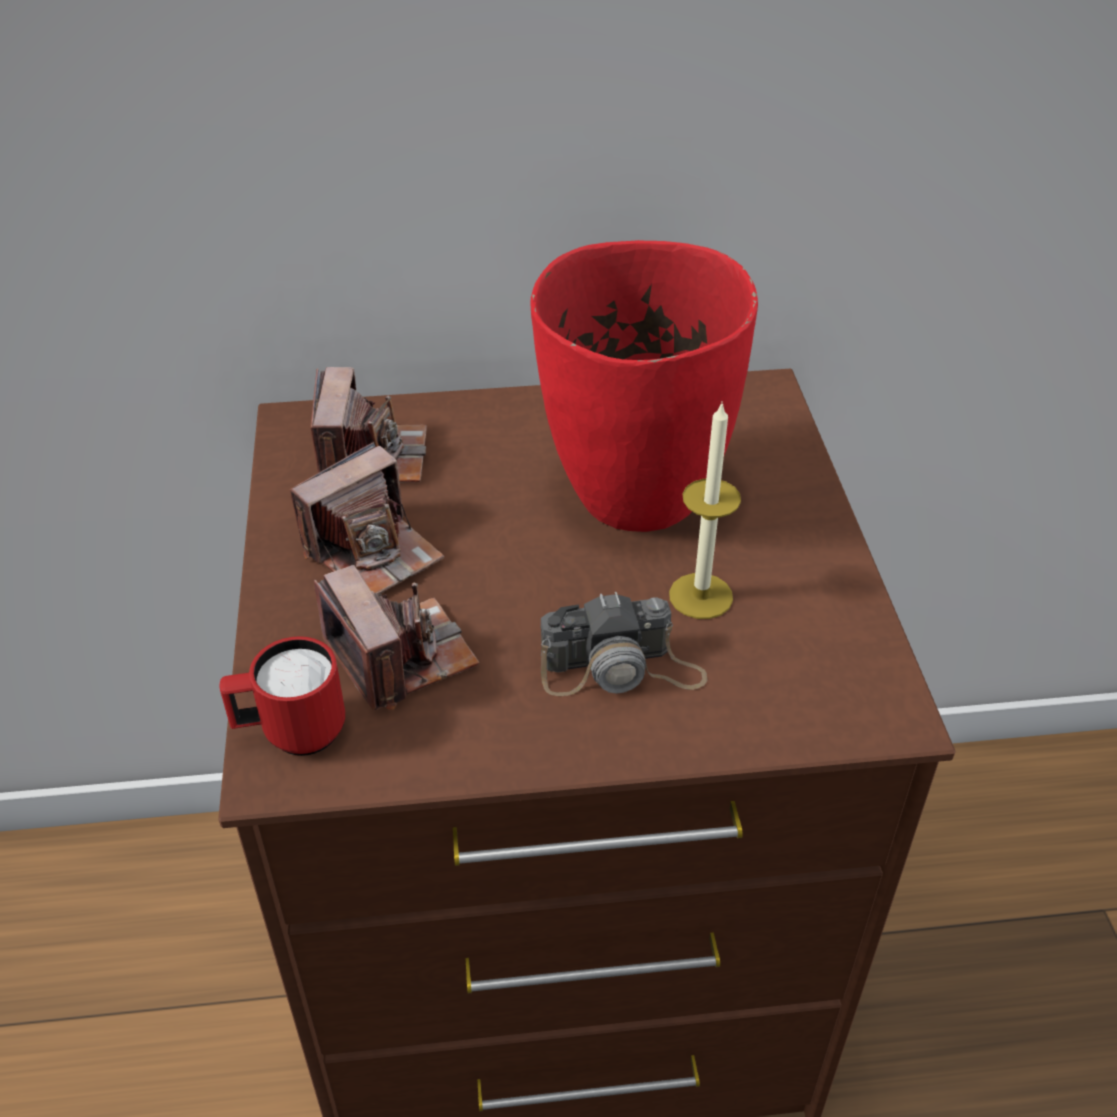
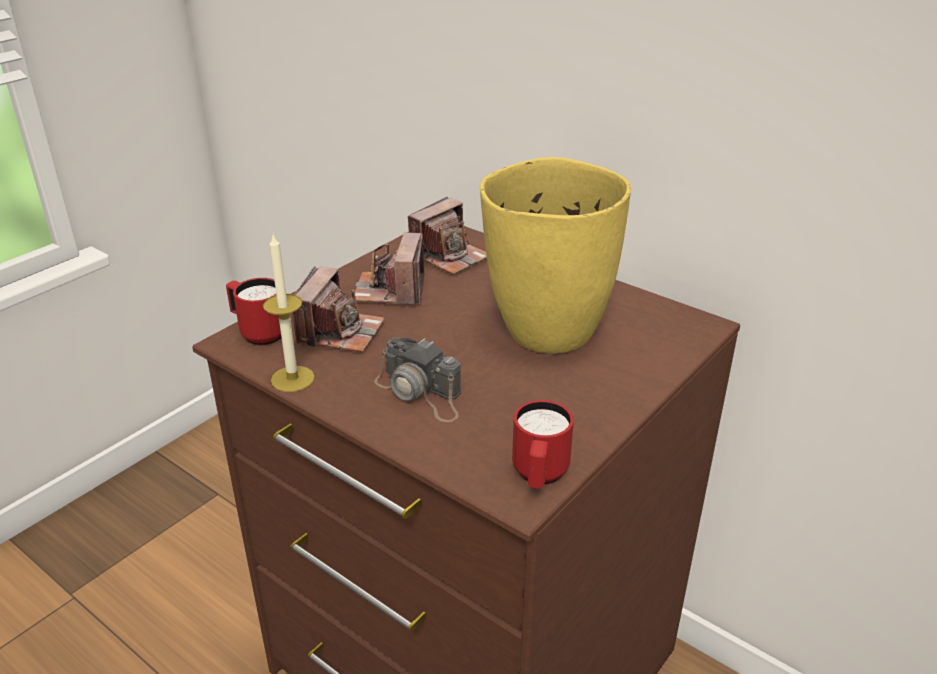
camera: 45 degrees right, 10 degrees down
(373, 553) = (391, 291): camera -> camera turned 90 degrees clockwise
(634, 496) = (546, 332): red vase -> yellow vase
(700, 596) = (509, 388): candle -> candle (292, 379)
(876, 680) = (539, 477): none -> red mug

